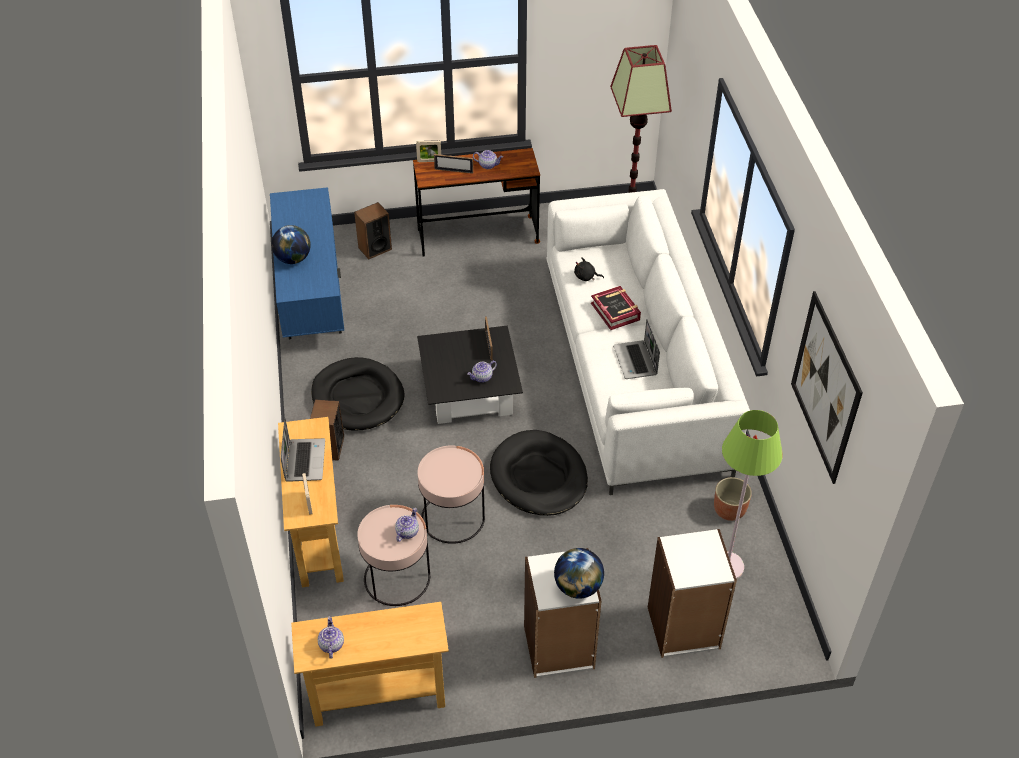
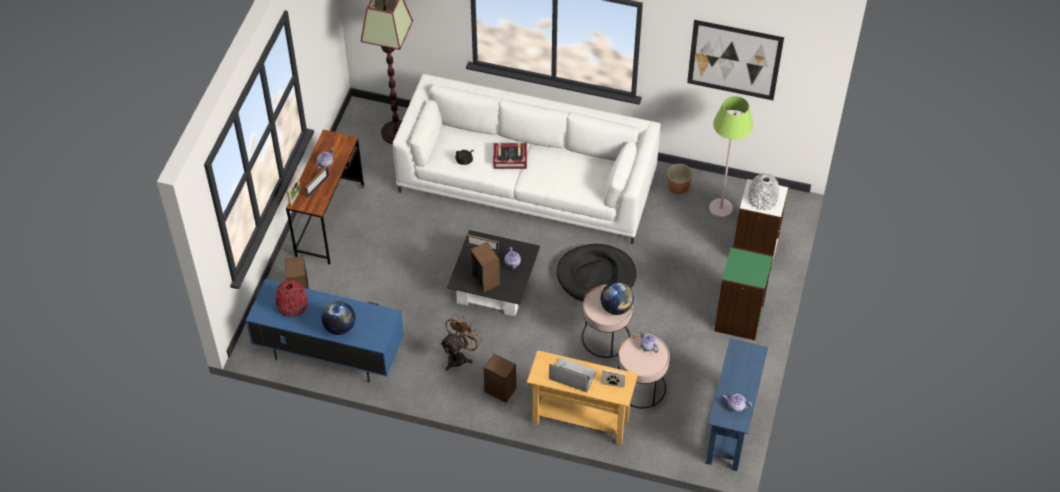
camera: 65 degrees left, 5 degrees up
(303, 217) = (292, 306): none -> red vase
(358, 397) = (459, 356): black dog bed -> brown fan
(378, 696) = (730, 429): beige console table -> blue console table
(445, 363) = (485, 280): none -> speaker
(559, 648) = (739, 319): white bookcase -> green bookcase
(578, 587) = (757, 262): globe -> globe (616, 308)
(636, 361) = (564, 167): laptop -> none
(692, 557) = (762, 199): none -> grey vase

